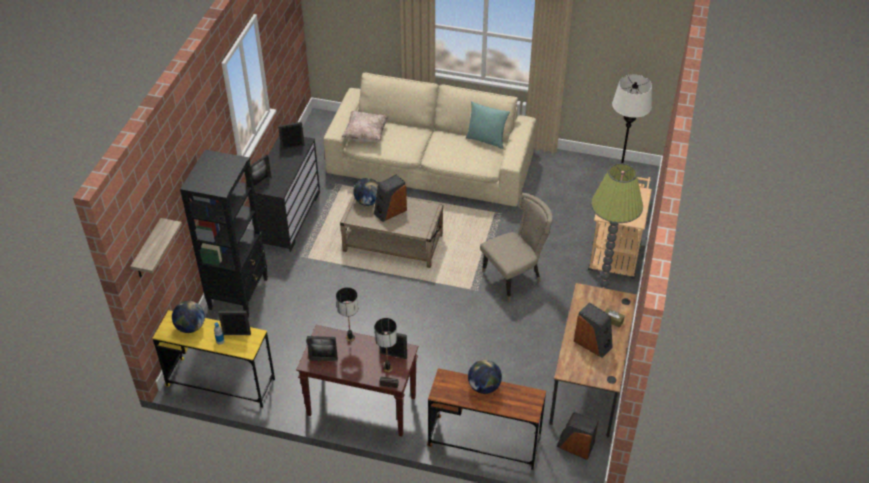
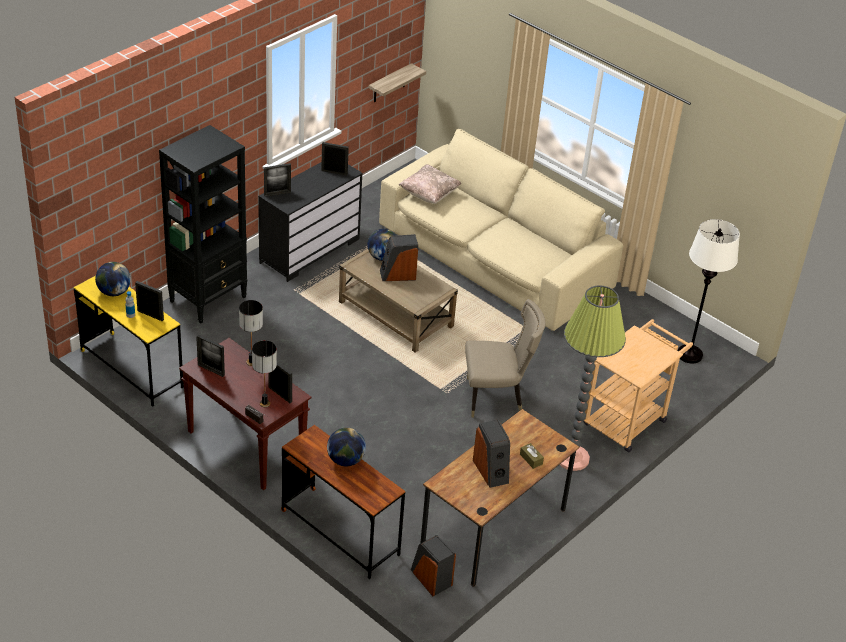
camera: 25 degrees right, 5 degrees down
(148, 250) = (95, 193): shelf -> shelf (389, 84)
(486, 140) = (553, 246): turquoise pillow -> none

